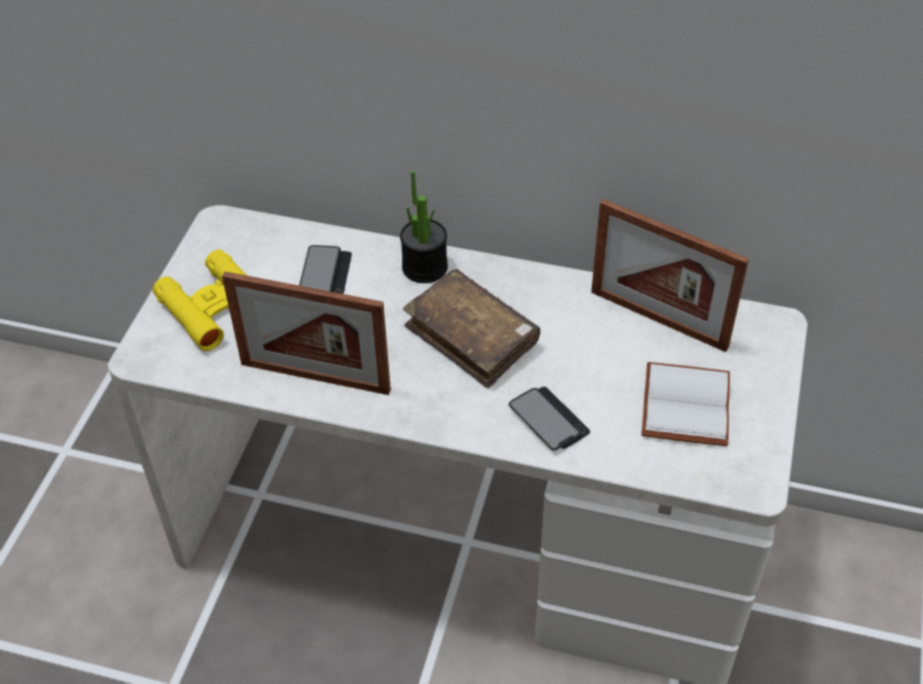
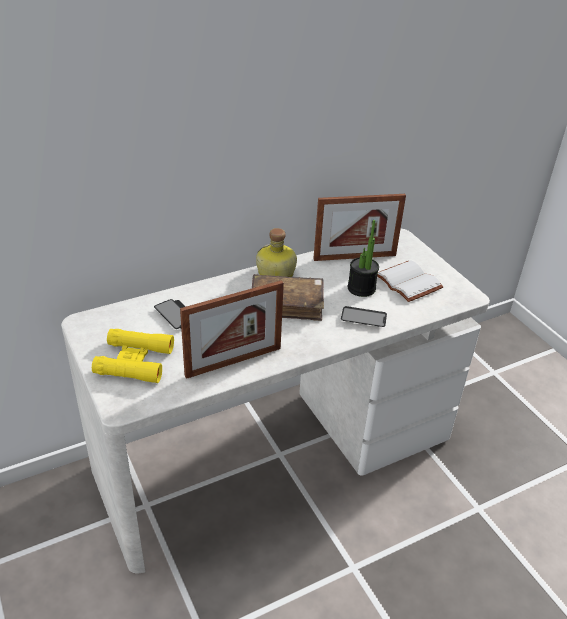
camera: 45 degrees left, 10 degrees down
(425, 267) = (224, 288): potted plant -> potted plant (361, 288)
(513, 283) = (275, 274): none -> bottle

